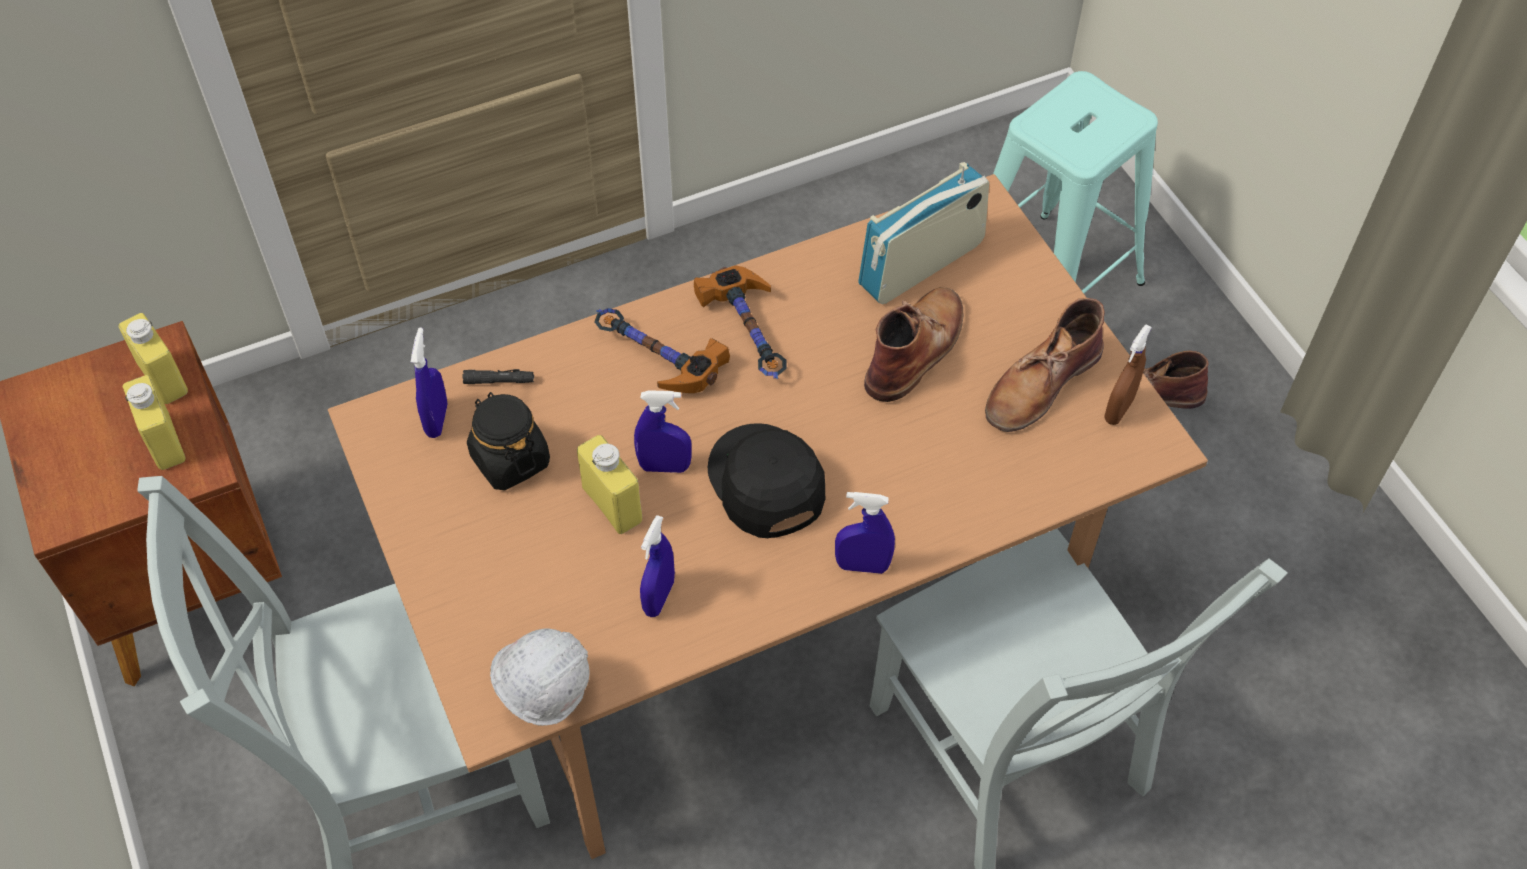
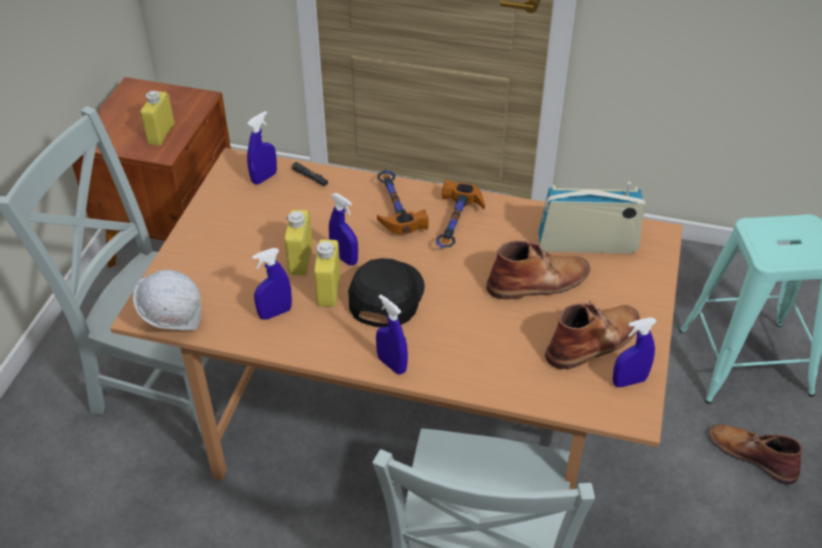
camera: 40 degrees right, 10 degrees down
(163, 379) = (188, 110): yellow bottle -> yellow bottle (328, 290)
(510, 460) = (277, 213): black jar -> none
(1041, 383) = (594, 340): brown boot -> brown boot turned 150 degrees clockwise
(1118, 410) = (629, 381): brown spray bottle -> blue spray bottle

